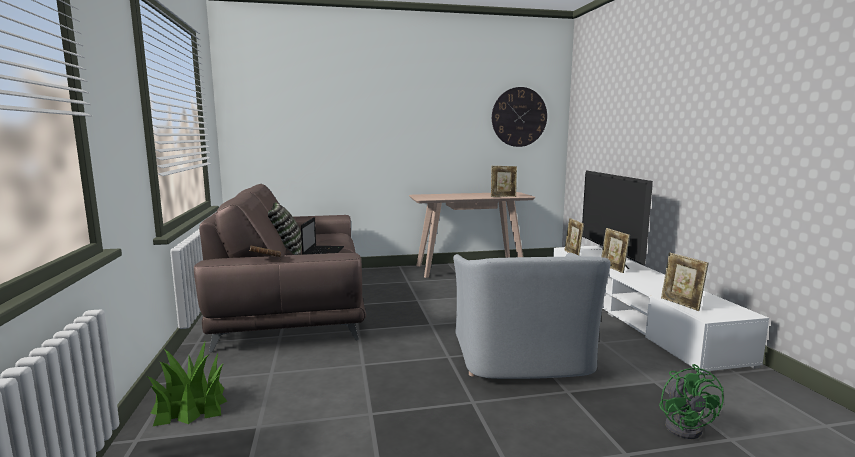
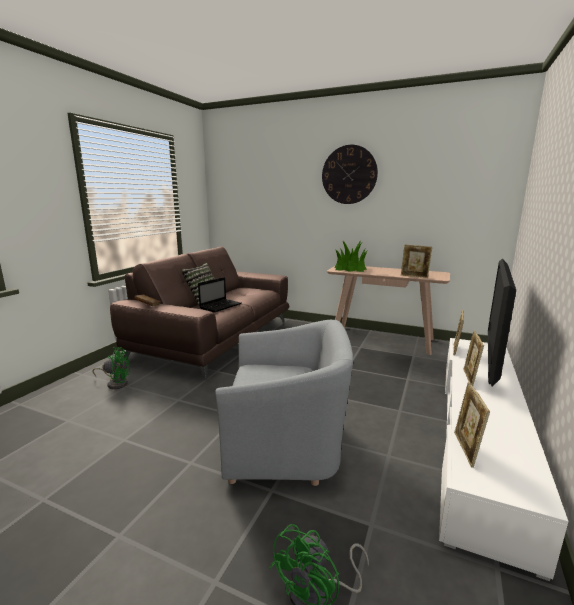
camera: 35 degrees right, 5 degrees up
(190, 406) = (65, 393): potted plant -> potted plant (350, 268)
(249, 375) = (116, 383): none -> green fan
(519, 117) = (457, 193): wall clock -> wall clock (349, 175)
(523, 359) = (286, 442): grey armchair -> grey armchair turned 120 degrees counterclockwise

